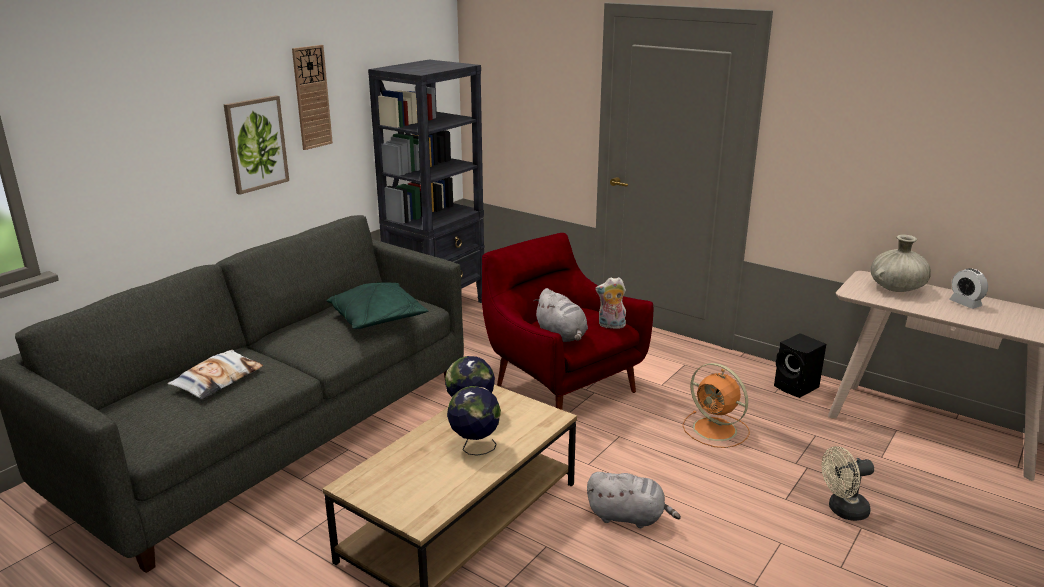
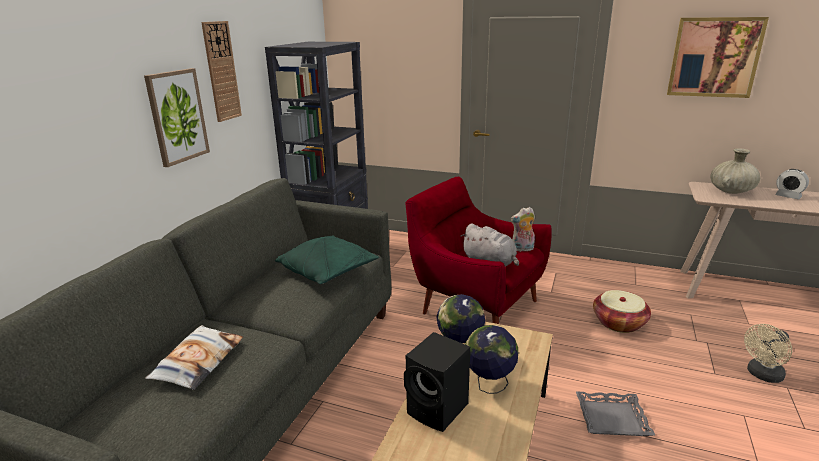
camera: 15 degrees left, 0 degrees up
(629, 517) = (612, 418): grey plush toy -> grey tray
(716, 430) = (619, 323): orange fan -> basket
(797, 387) = (647, 278): black speaker -> black speaker (439, 410)
(886, 116) = (714, 57): none -> picture

